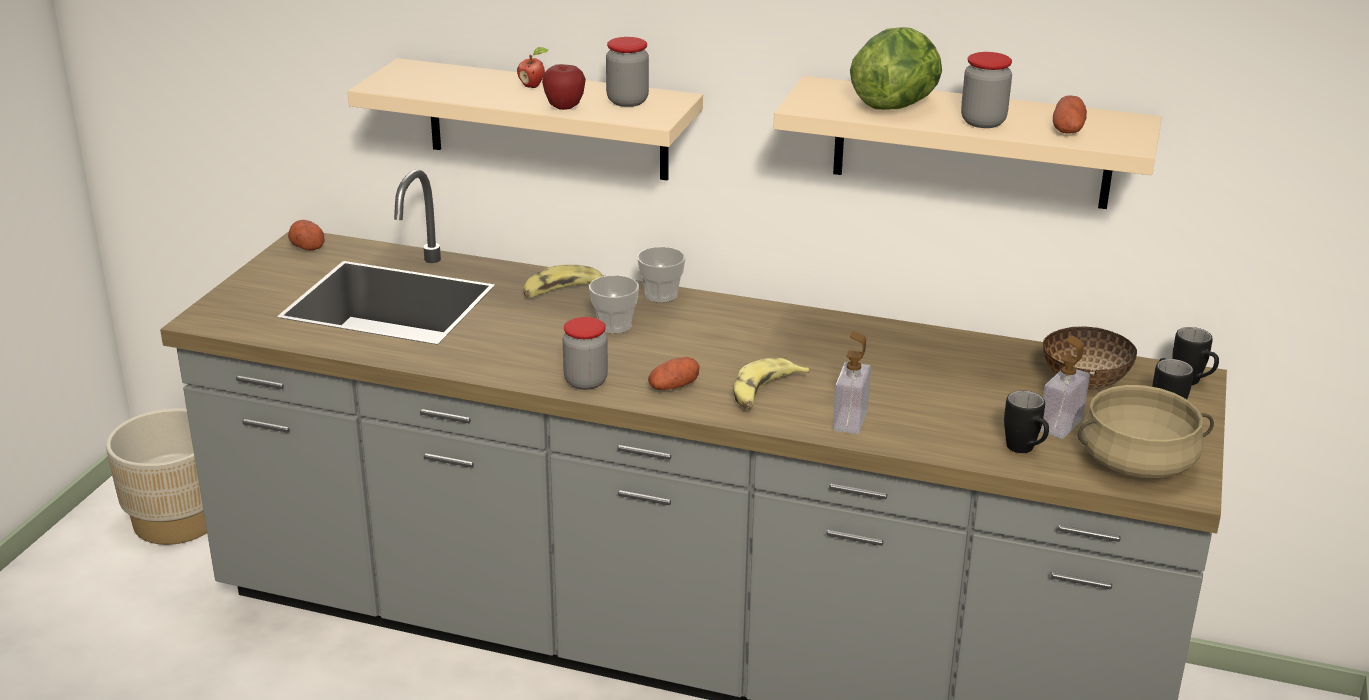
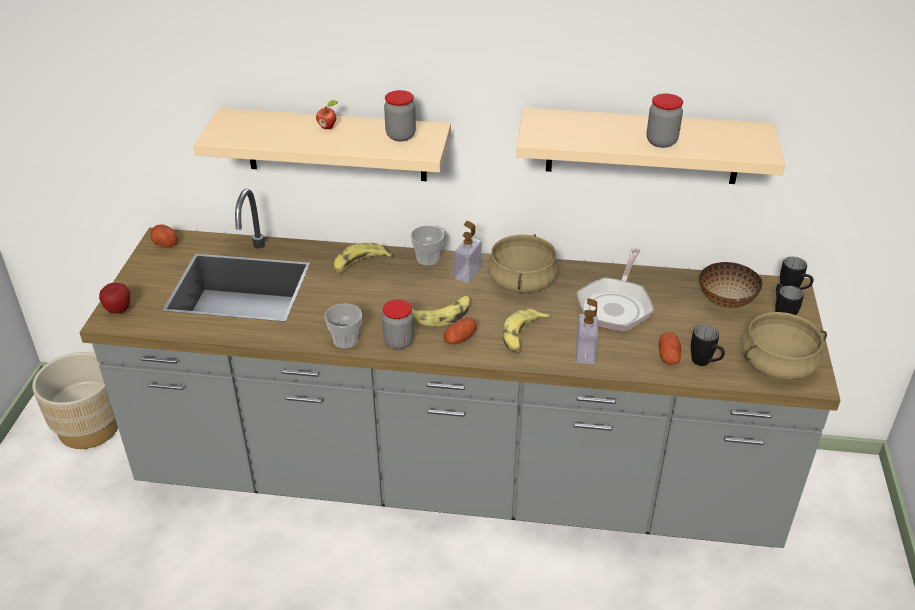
camera: 10 degrees left, 10 degrees up
(564, 108) = (358, 147): apple -> apple (118, 310)
(614, 325) = (403, 289): cup -> cup (345, 340)
(659, 358) = (442, 315): none -> banana
(787, 333) = (522, 282): none -> beige cooking pot
(896, 105) = (598, 131): lettuce -> none
(915, 372) = (615, 306): none -> frying pan
(1060, 425) = (721, 338): soap dispenser -> soap dispenser (467, 272)
(1067, 129) = (719, 143): potato -> potato (668, 356)

